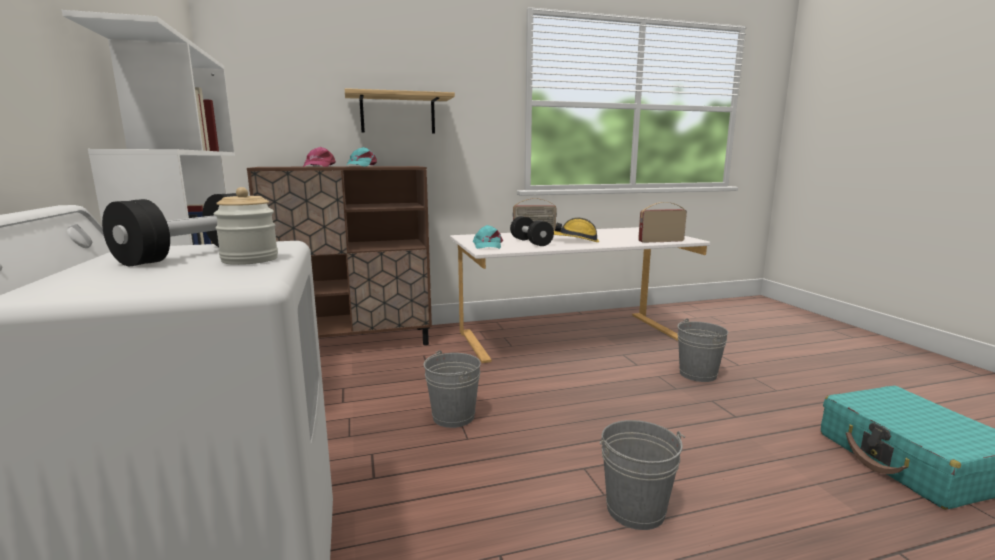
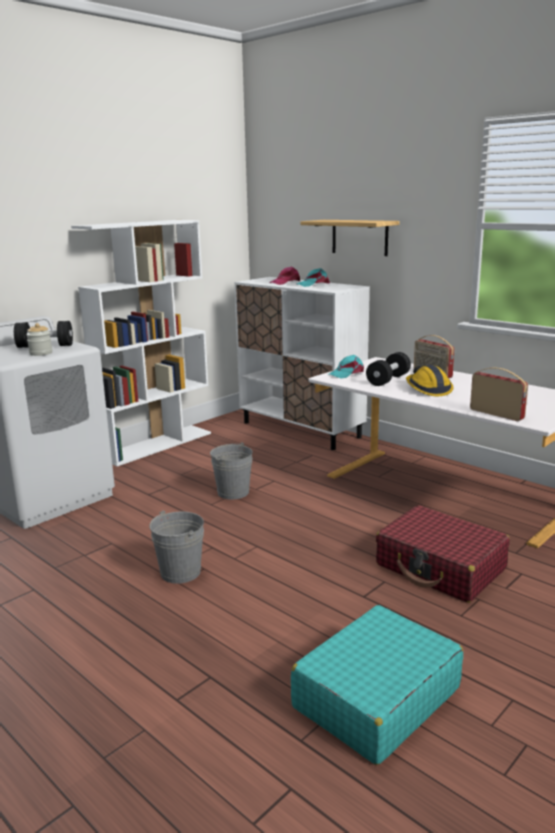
camera: 60 degrees right, 5 degrees up
(354, 342) = (301, 430): brown cabinet -> white cabinet
(697, 374) = (440, 567): grey bucket -> red suitcase

